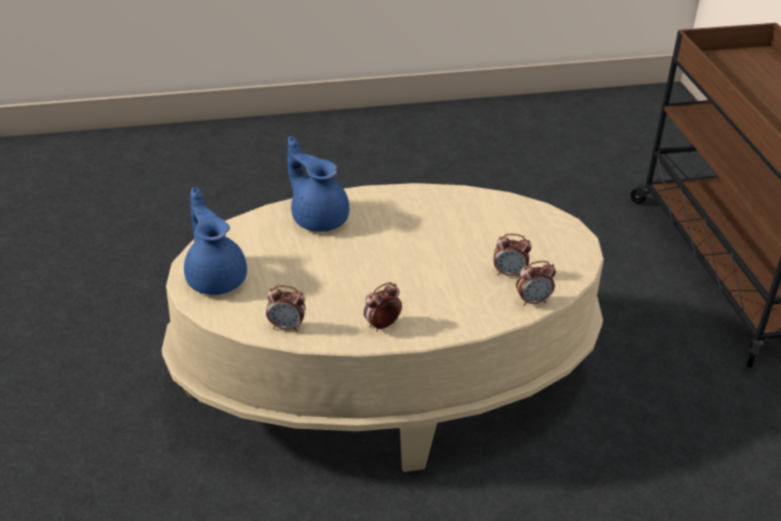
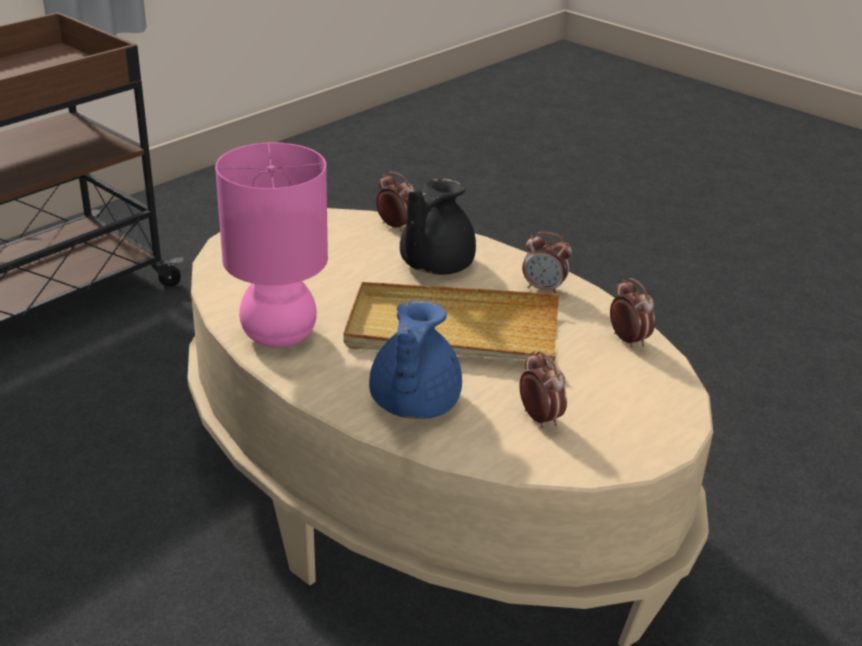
camera: 125 degrees left, 5 degrees down
(216, 278) = (629, 425): blue teapot -> none
(371, 262) = (452, 330): none -> beige tray
(428, 201) = (278, 336): none -> pink table lamp
(459, 292) = (433, 265): none -> black teapot
(509, 273) = (365, 248): alarm clock -> alarm clock (539, 418)

